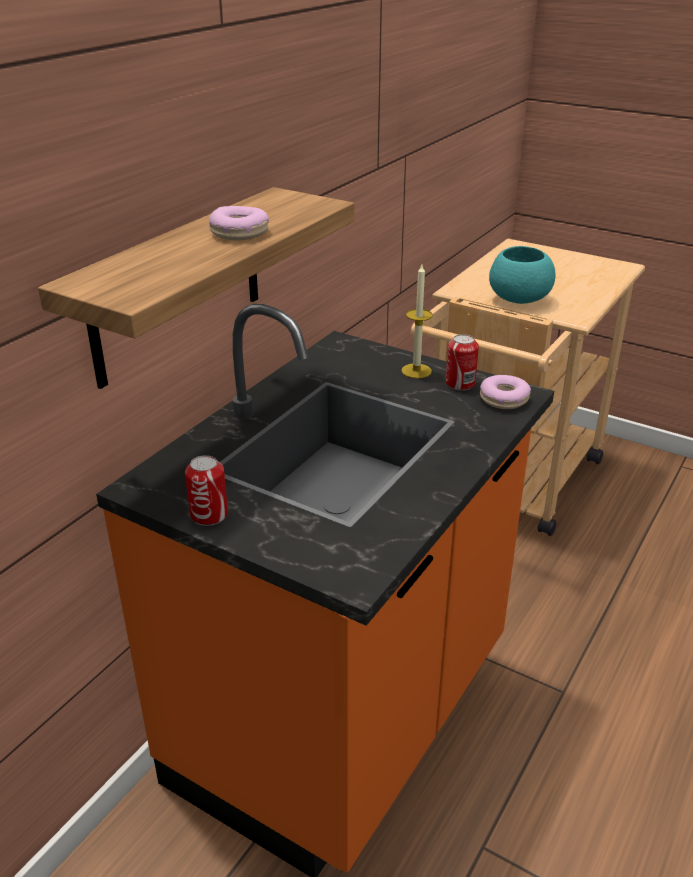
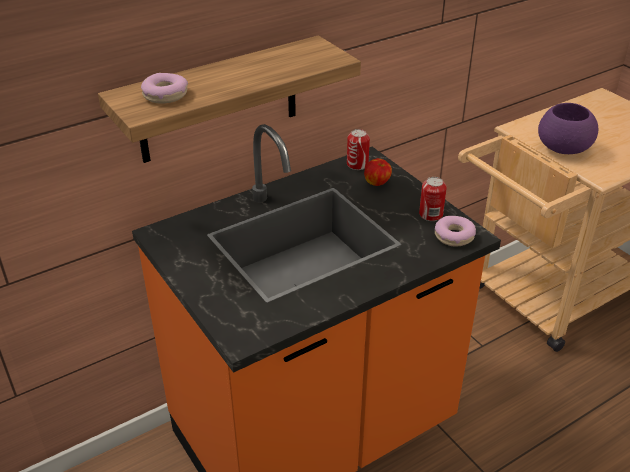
camera: 25 degrees right, 5 degrees up
(209, 515) = (186, 265): can -> can (357, 164)
(239, 232) = (255, 73): donut -> donut (165, 95)
(373, 366) = (377, 183): none -> apple
(416, 371) = (406, 195): candle -> none
(518, 298) = (562, 148): turquoise bowl -> purple bowl

